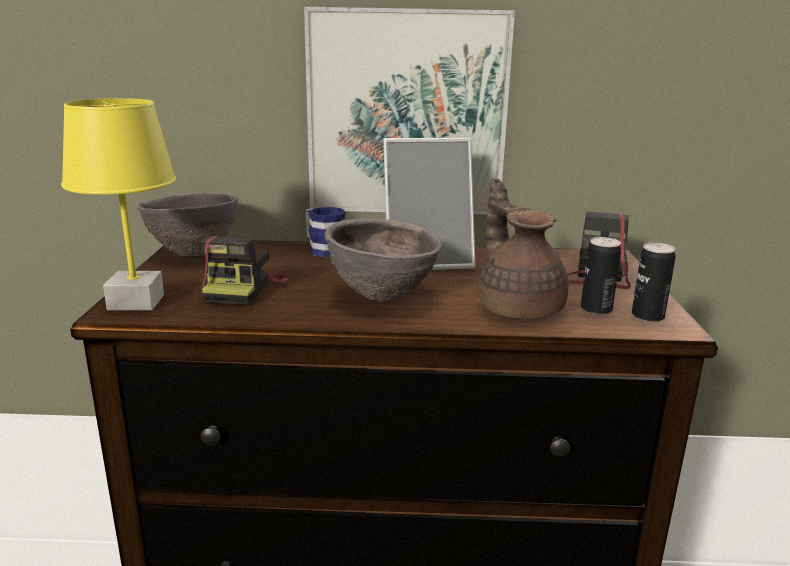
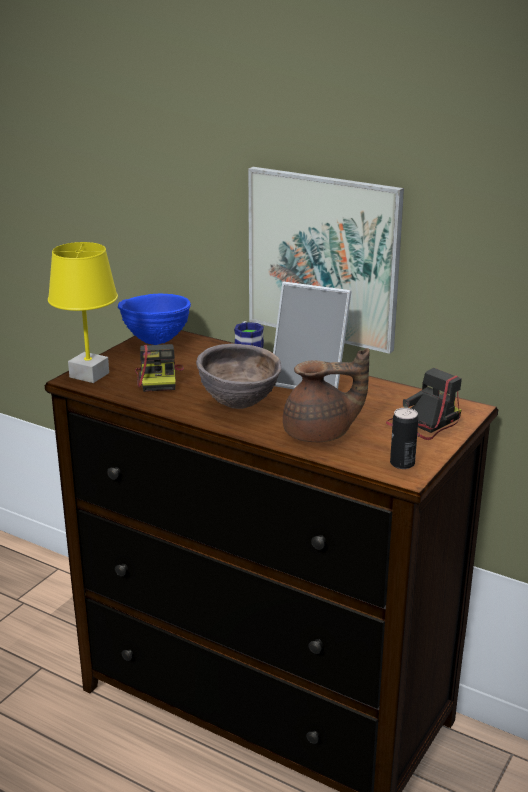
camera: 30 degrees right, 5 degrees up
(193, 253) = (156, 341): brown bowl -> blue bowl
(243, 289) = (159, 379): camera -> camera turned 45 degrees counterclockwise
(518, 307) = (320, 434): brown teapot -> brown teapot turned 75 degrees clockwise
(596, 309) = (373, 449): can -> none

